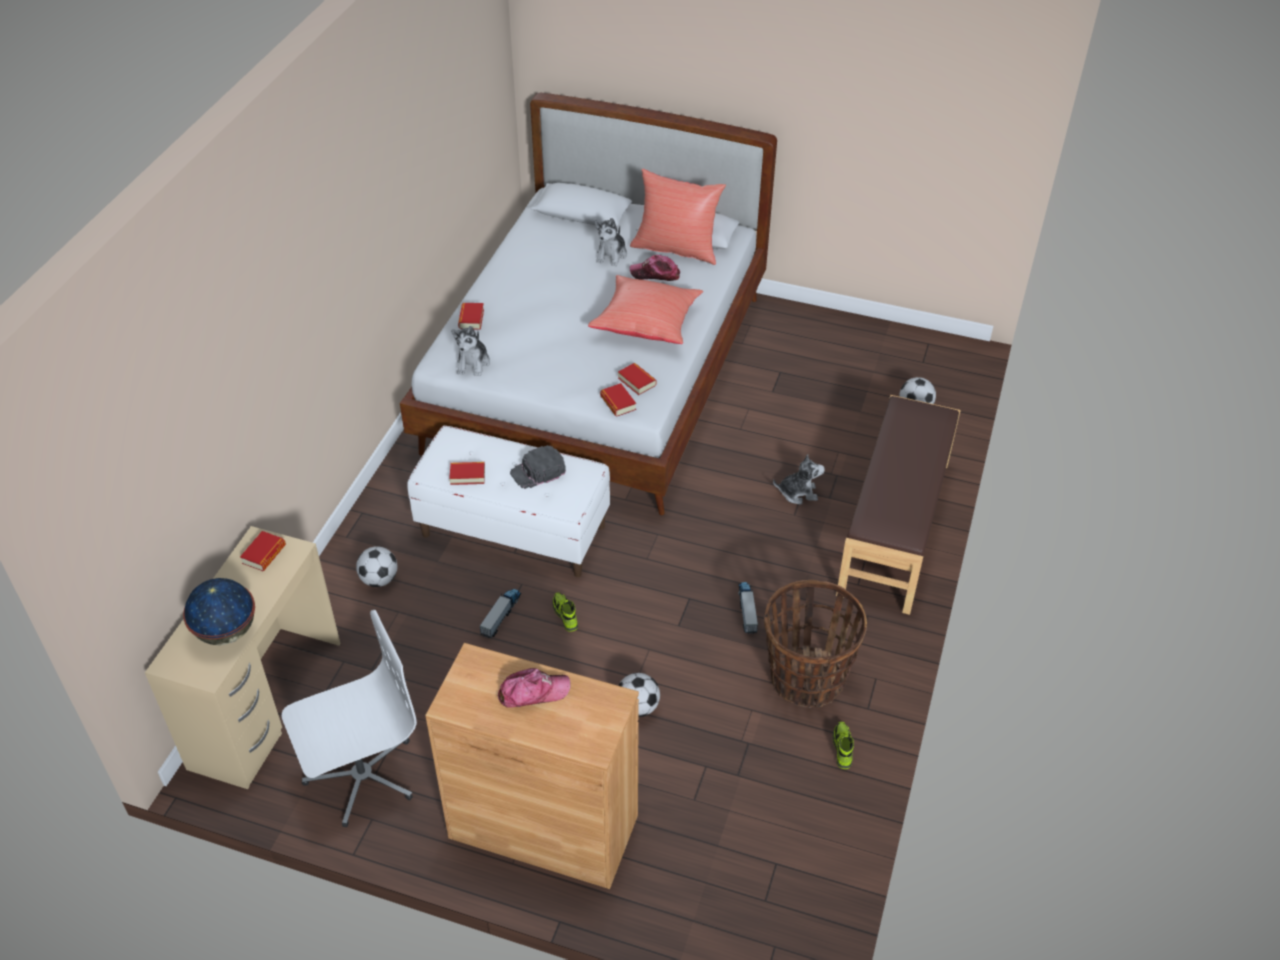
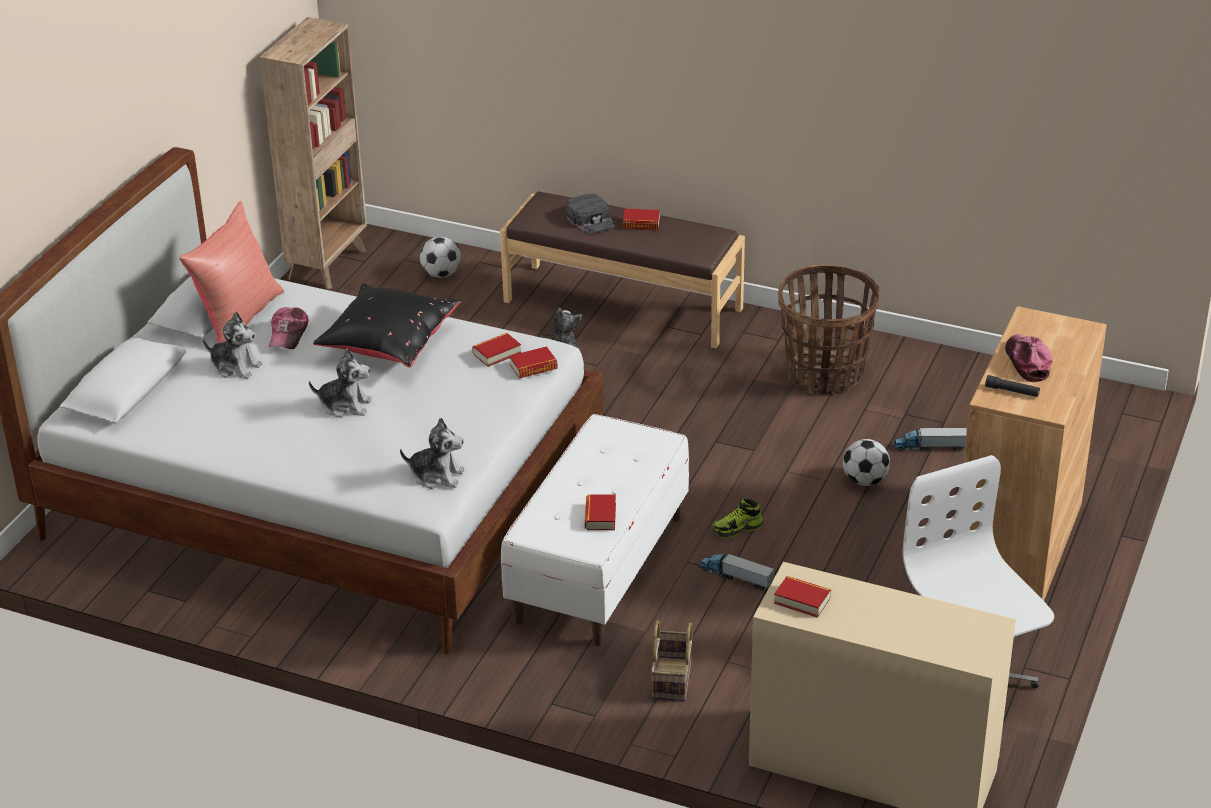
camera: 85 degrees left, 10 degrees down
(226, 632) = (926, 619): globe -> none
(379, 579) = (673, 680): football -> basket
(471, 319) = (346, 477): book -> book (641, 223)
(483, 676) = (1012, 391): none -> black flashlight
(538, 471) = (599, 463): black cap -> black cap (591, 219)
(560, 310) = (345, 405): none -> plush toy
(647, 323) = (388, 343): red pillow -> black pillow
(747, 610) = (733, 404): toy truck -> toy truck (930, 447)
(842, 748) = (907, 360): shoe -> none
(913, 343) = (329, 264): none -> brown bookcase

